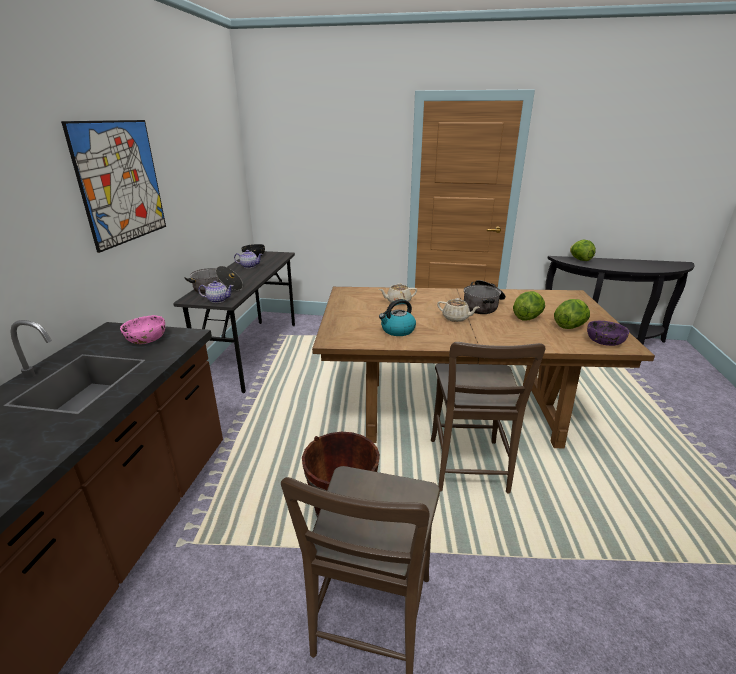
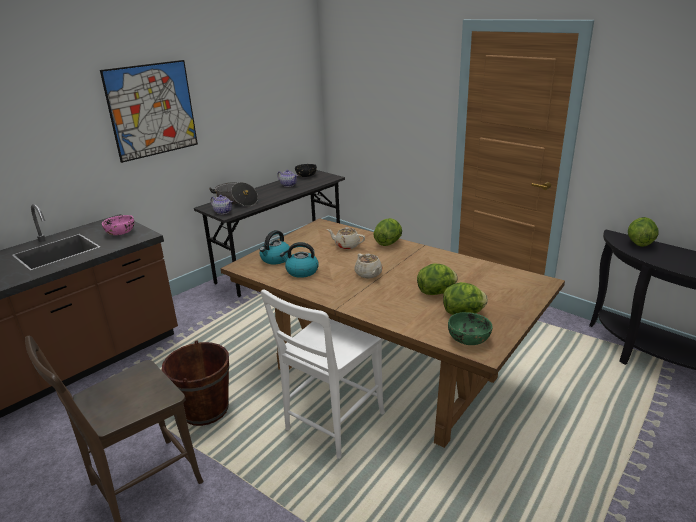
camera: 35 degrees right, 0 degrees up
(355, 327) = (275, 259): none -> kettle
(427, 292) = (388, 243): none -> lettuce
(468, 468) = (331, 424): brown chair -> white chair
(483, 306) = (416, 269): cooking pot -> none
(604, 342) = (469, 339): purple bowl -> green bowl

